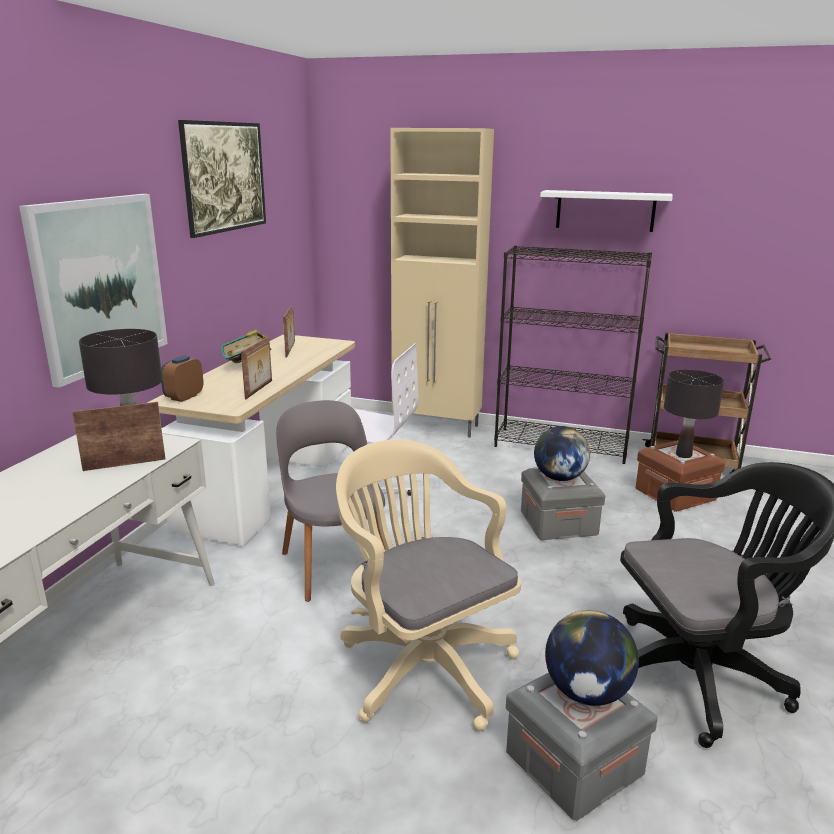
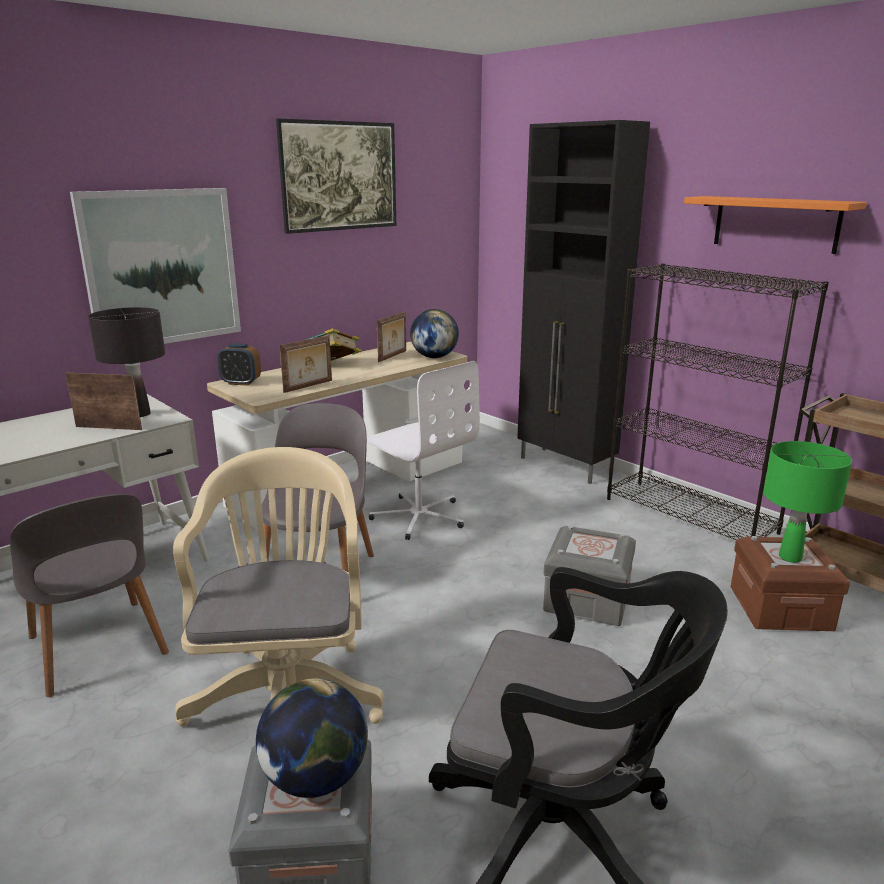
camera: 30 degrees right, 0 degrees up
(184, 397) = (241, 383): alarm clock -> alarm clock turned 135 degrees counterclockwise
(201, 695) = (98, 649): none -> grey chair
(437, 427) = (566, 466): beige cabinet -> black cabinet
(559, 478) = (586, 544): globe -> globe (434, 357)
(605, 210) = (775, 223): white shelf -> orange shelf
(684, 455) = (790, 557): black table lamp -> green table lamp

